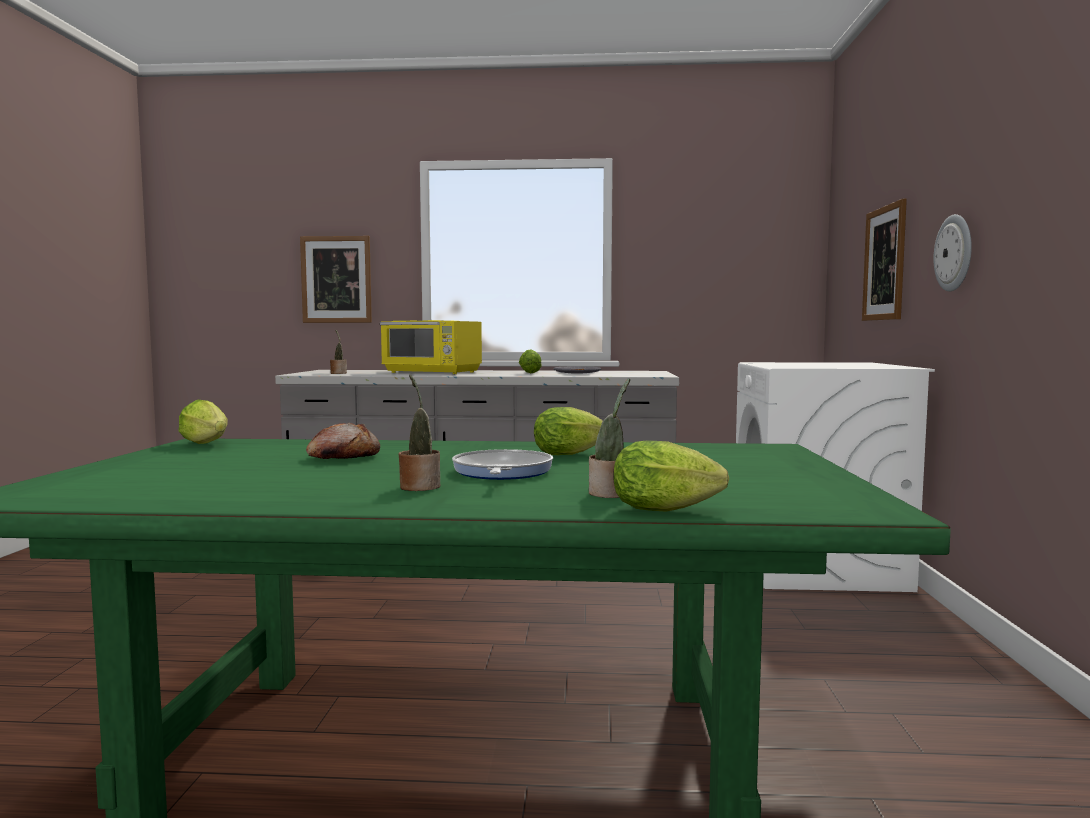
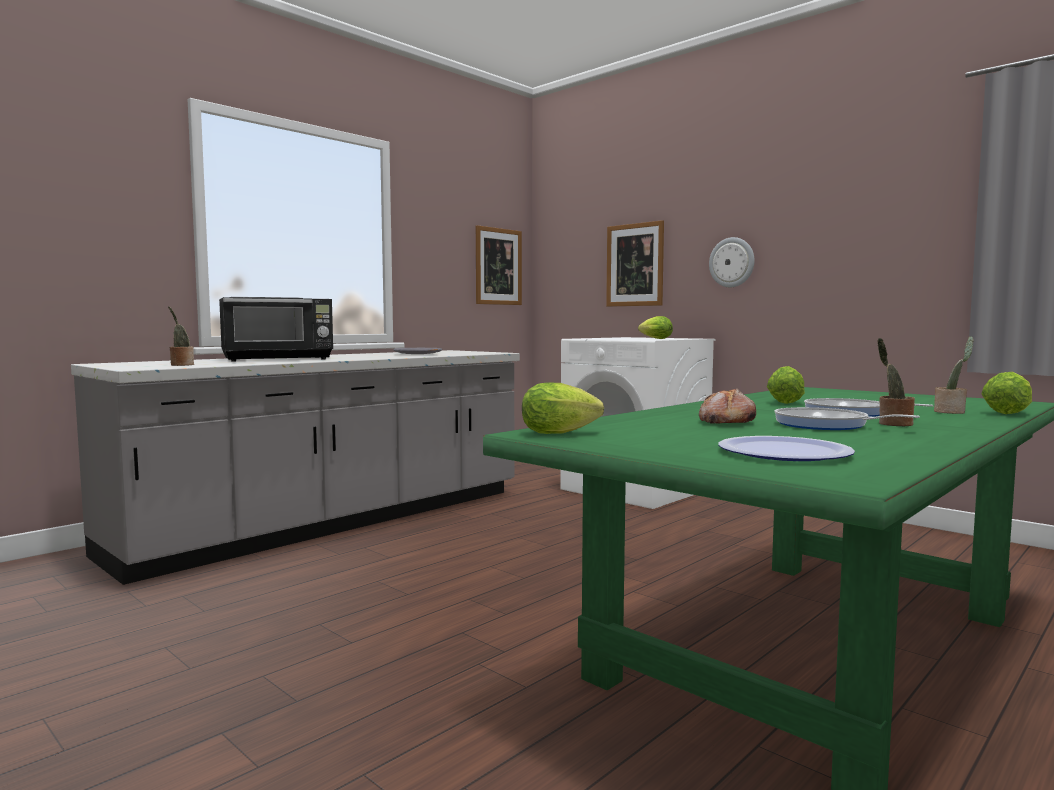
camera: 50 degrees left, 0 degrees up
(143, 479) = (783, 452): none -> plate
(336, 279) = (70, 236): picture -> picture (498, 266)
(367, 474) = (826, 425): none -> frying pan
(432, 372) = (278, 359): yellow microwave -> black microwave
(530, 373) = (378, 355): lettuce -> lettuce (654, 339)

